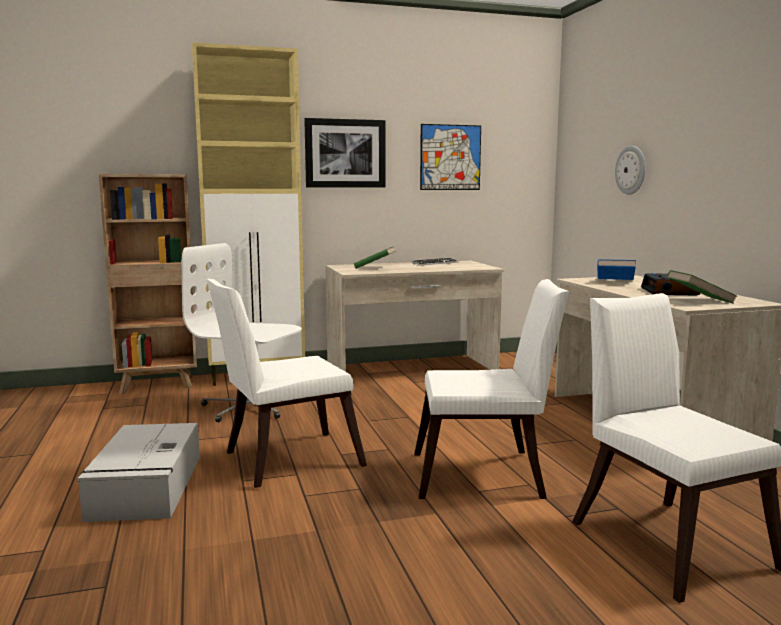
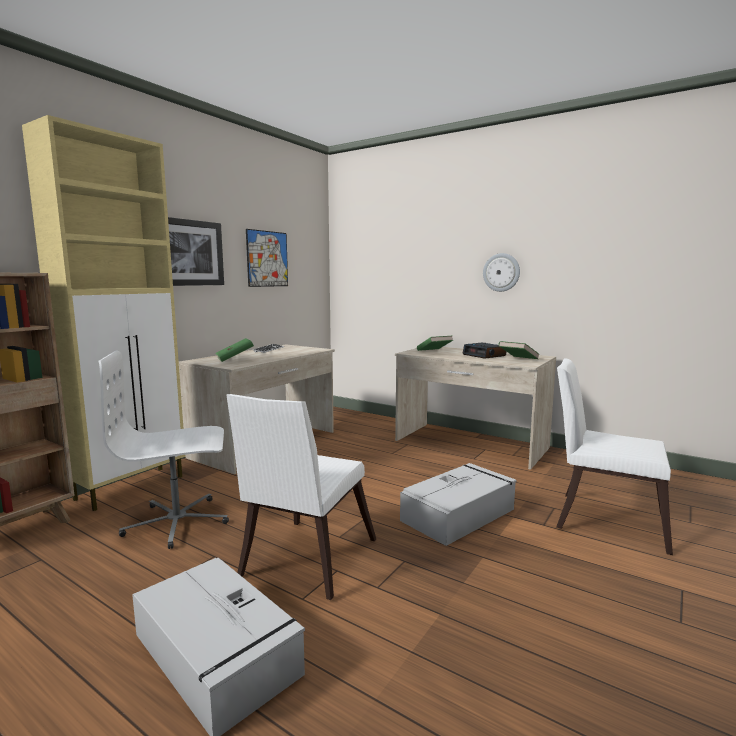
camera: 40 degrees left, 0 degrees up
(486, 476) = (459, 514): white chair -> grey storage box
(615, 282) = (434, 351): blue book -> green book
(631, 170) = (412, 272): wall clock -> wall clock (501, 272)

